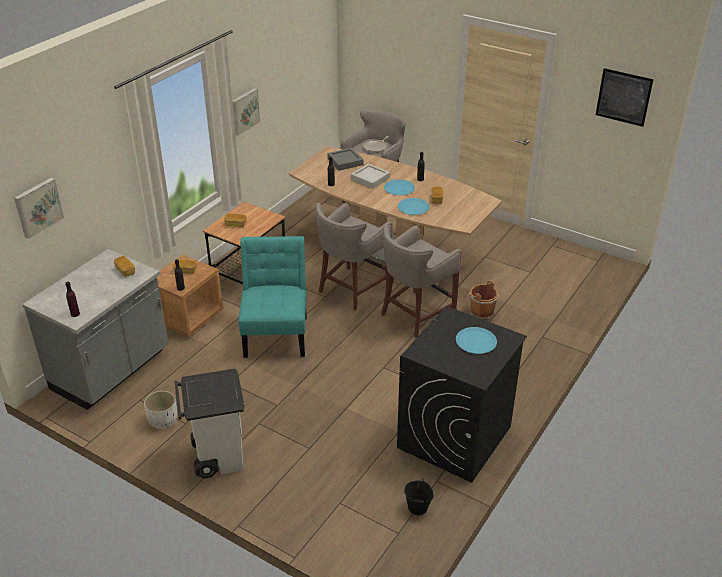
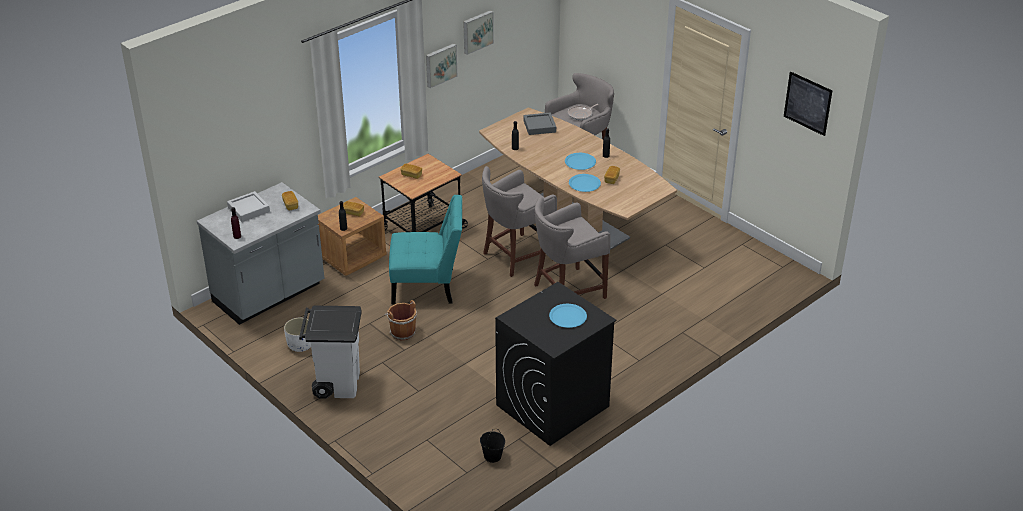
camera: 15 degrees right, 0 degrees up
(37, 207) = (220, 138): picture -> picture (477, 31)
(276, 333) = (428, 286): turquoise chair -> turquoise chair turned 75 degrees clockwise
(370, 179) = (556, 148): grey tray -> grey tray (248, 209)
(480, 312) = (632, 299): brown bucket -> brown bucket (402, 332)

